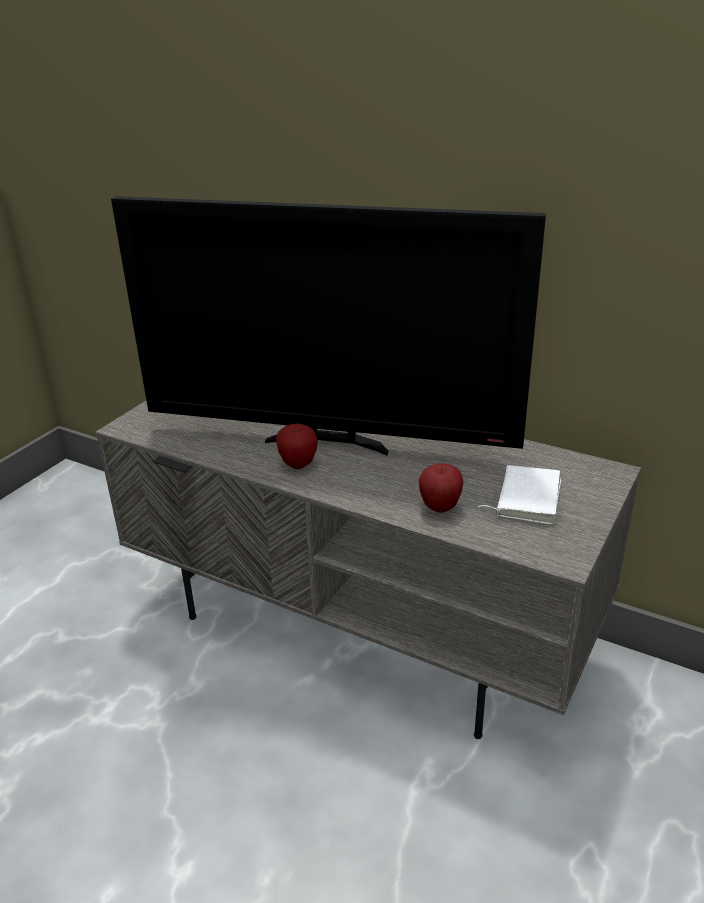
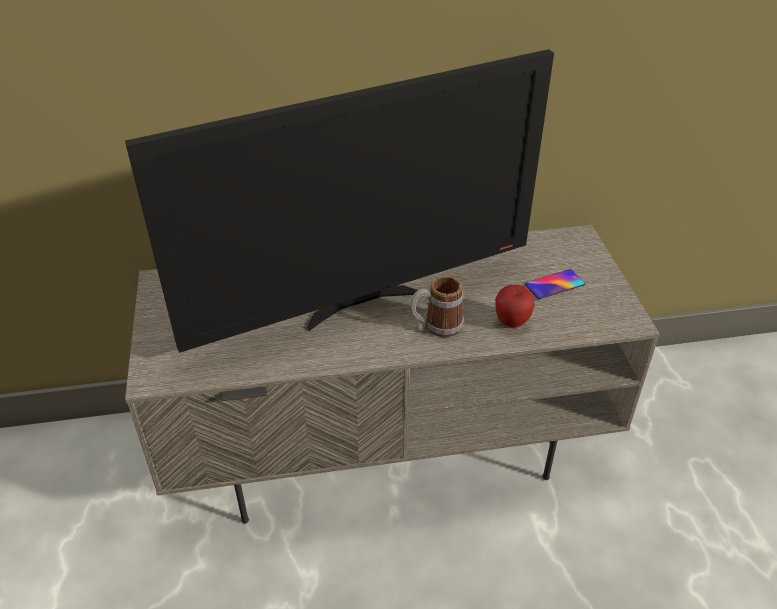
camera: 40 degrees left, 10 degrees up
(298, 464) = (363, 338): apple -> none
(367, 482) = (436, 326): none -> mug
(525, 497) = (554, 284): white book -> phone

